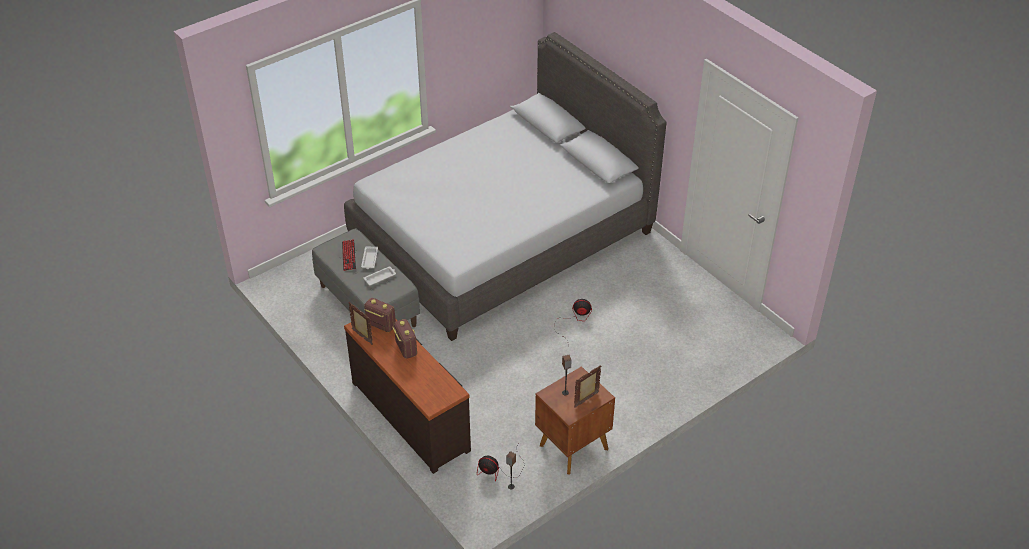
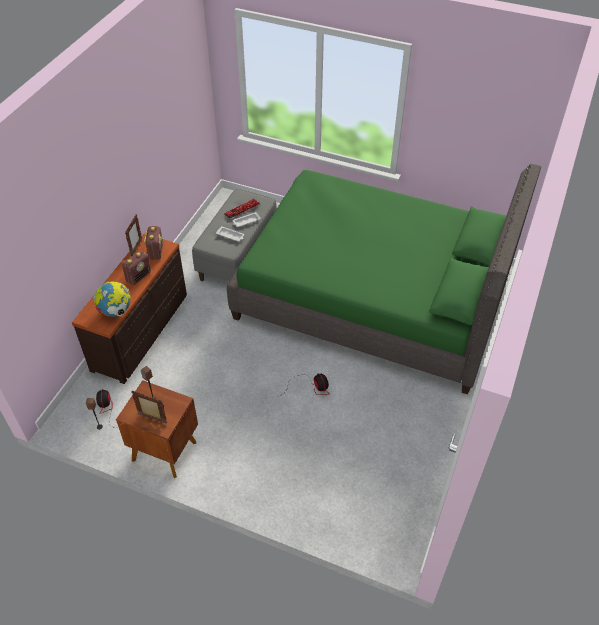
camera: 60 degrees right, 5 degrees up
(441, 379) = (116, 311): none -> globe
(501, 236) = (374, 295): grey bed -> green bed

